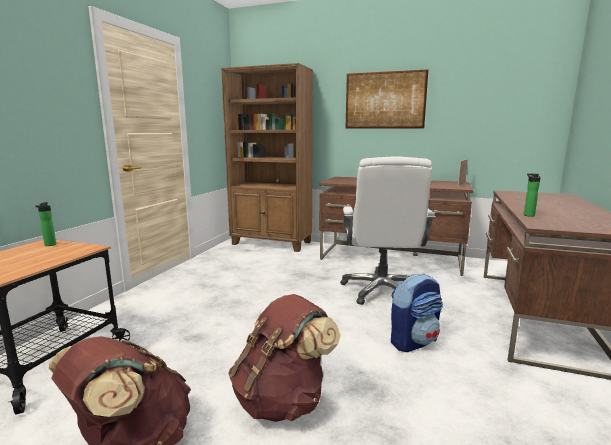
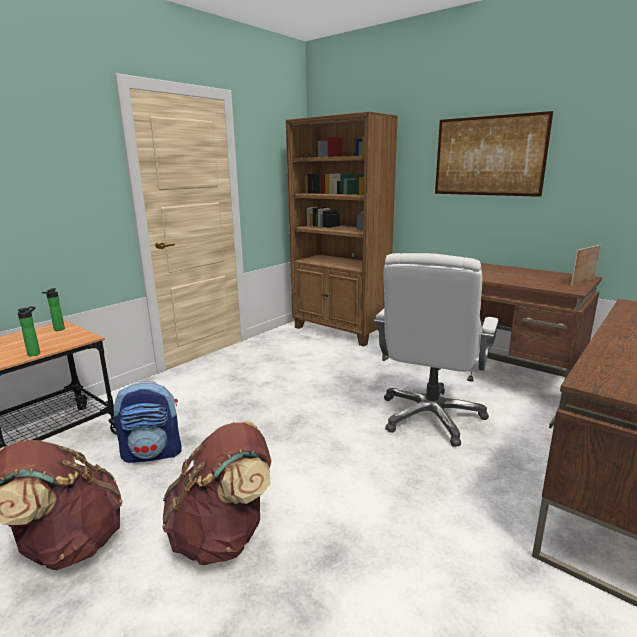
camera: 20 degrees right, 5 degrees up
(413, 341) = (421, 497): backpack -> backpack (153, 453)
(528, 215) = (600, 358): bottle -> bottle (35, 353)

